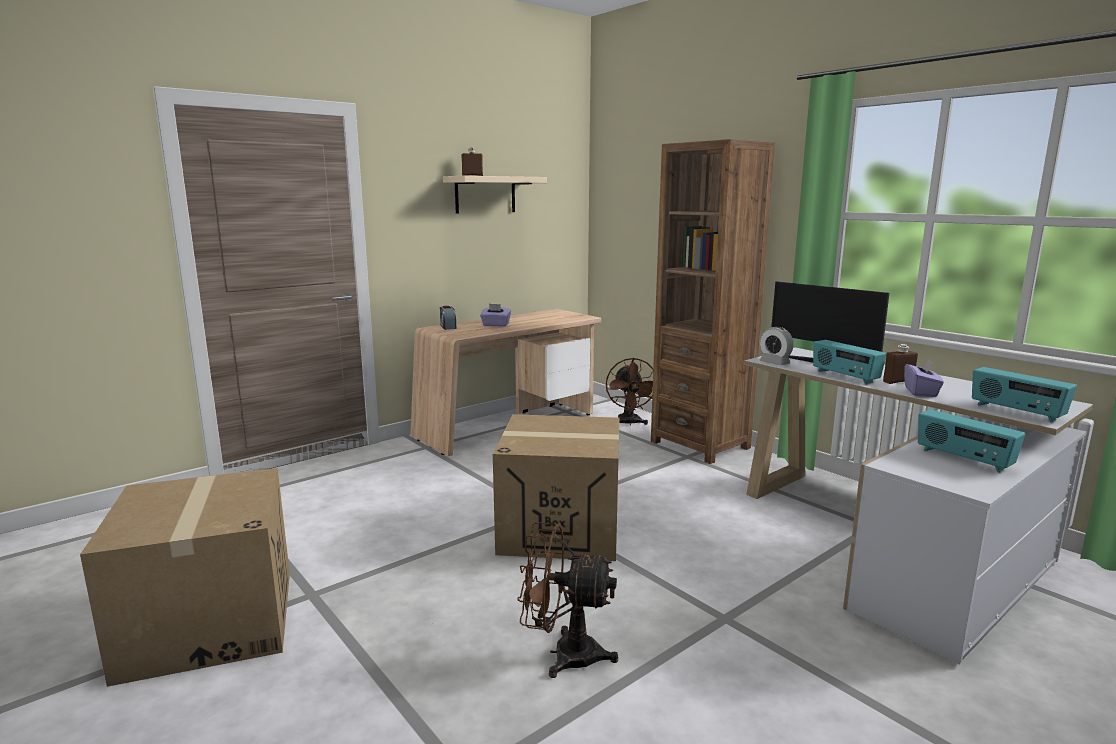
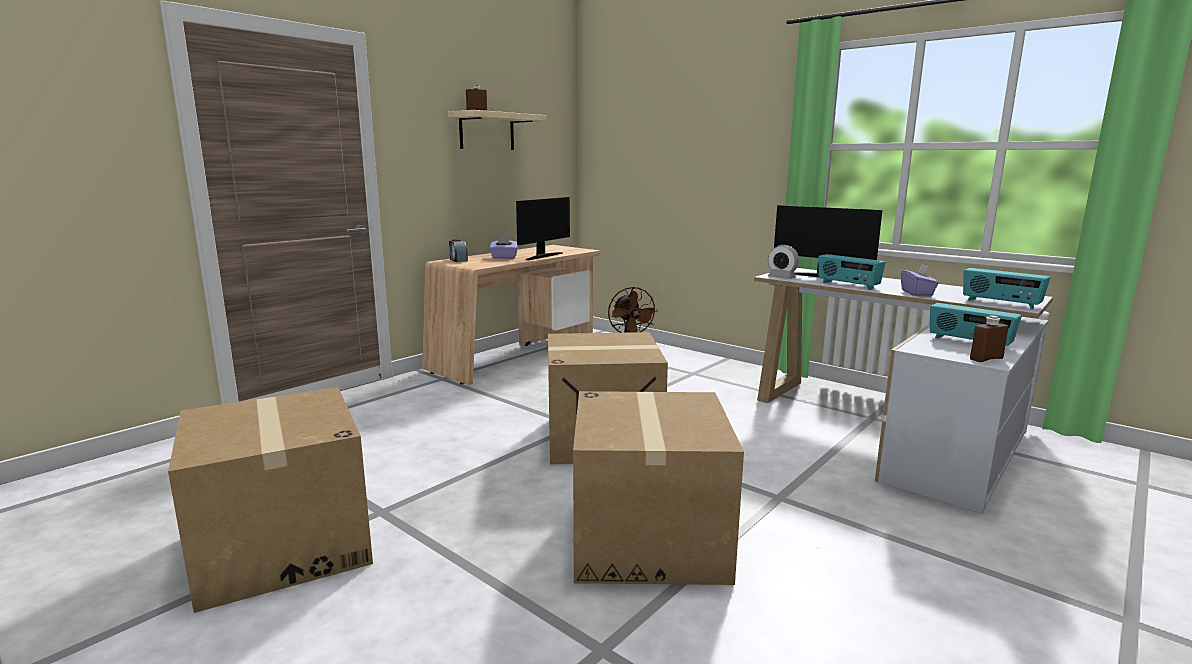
camera: 10 degrees left, 0 degrees up
(536, 324) = (543, 256): none -> monitor
(563, 654) = (649, 538): brown fan -> cardboard box
(700, 445) = (700, 363): brown bookcase -> none
(898, 382) = (893, 287): brown bottle -> brown bottle (986, 359)

